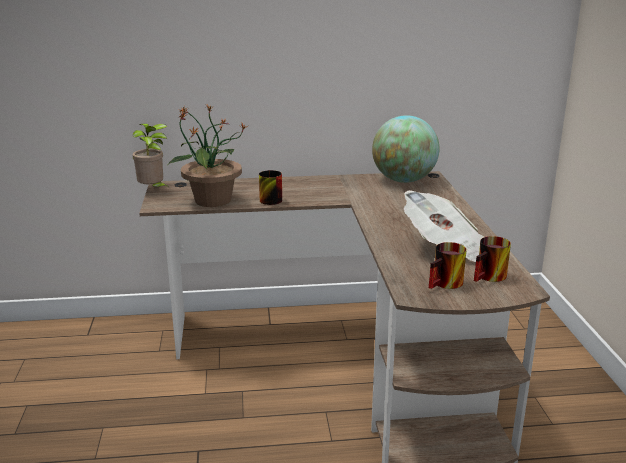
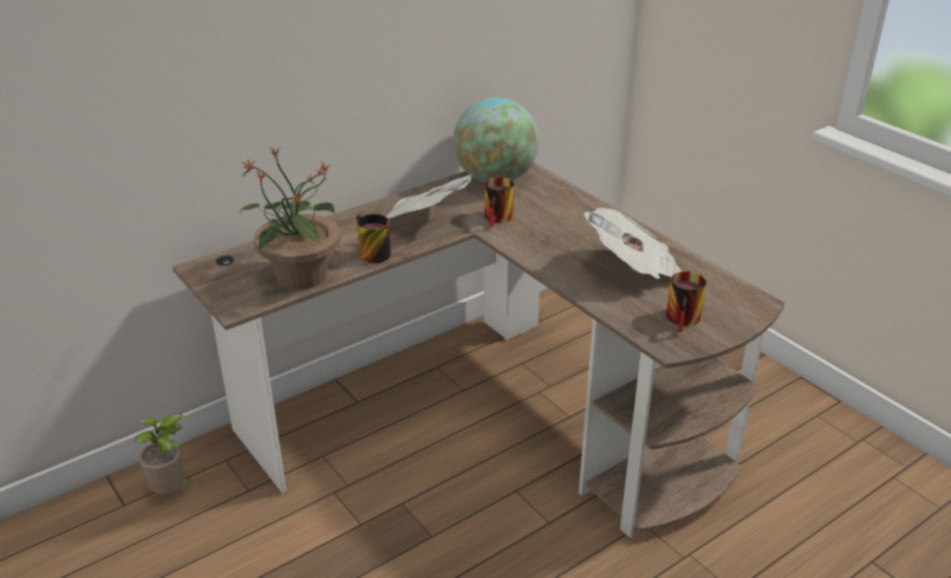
camera: 30 degrees left, 10 degrees up
(153, 190) = (198, 281): potted plant -> potted plant (172, 491)
(328, 191) = (427, 219): none -> newspaper
(490, 277) = (715, 296): mug -> mug (500, 218)

